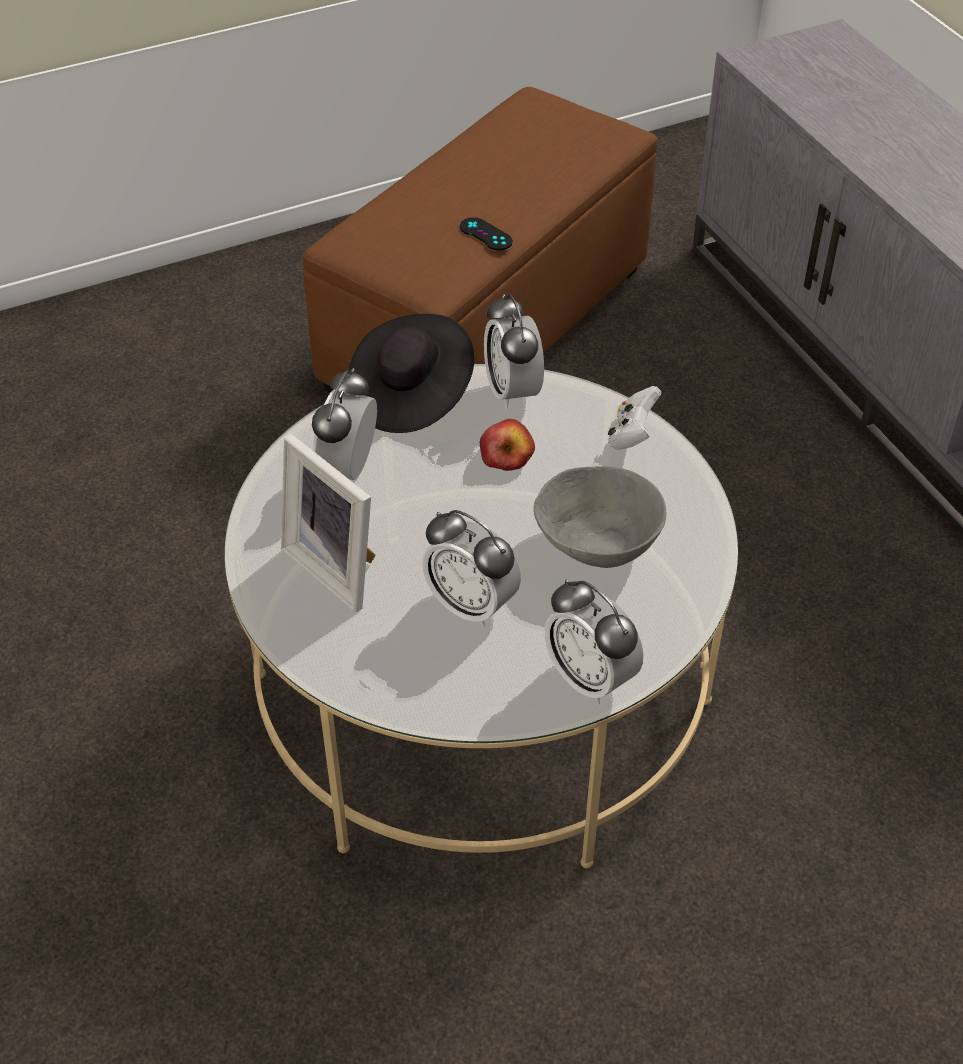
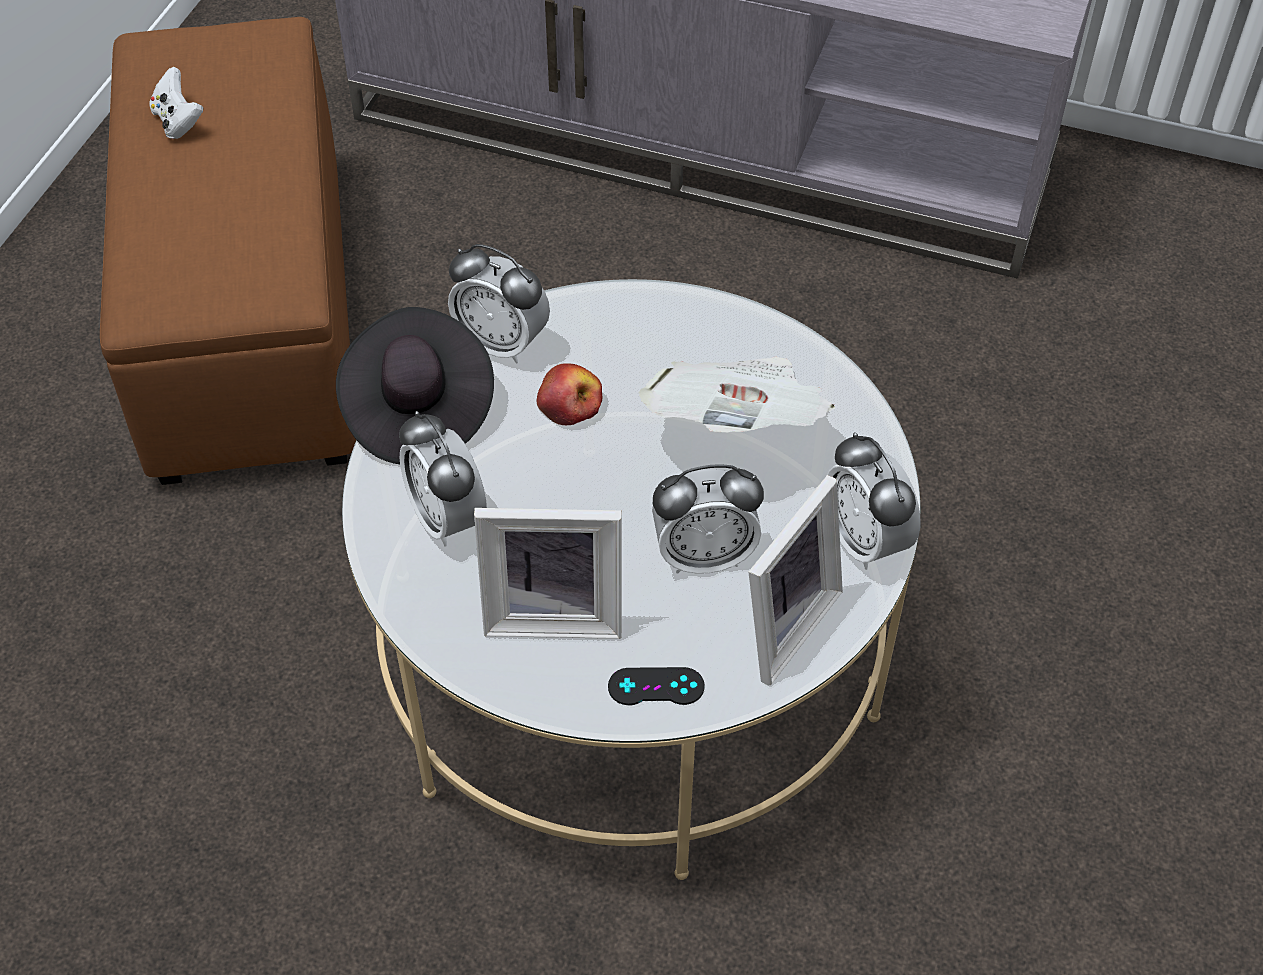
camera: 45 degrees left, 5 degrees up
(465, 682) = (780, 623): none -> picture frame
(486, 234) = (274, 211): black game controller -> black game controller (656, 687)
(590, 678) = (865, 541): alarm clock -> alarm clock turned 60 degrees clockwise
(599, 544) = (737, 425): grey bowl -> newspaper
(632, 435) = (647, 312): white game controller -> white game controller (178, 122)

